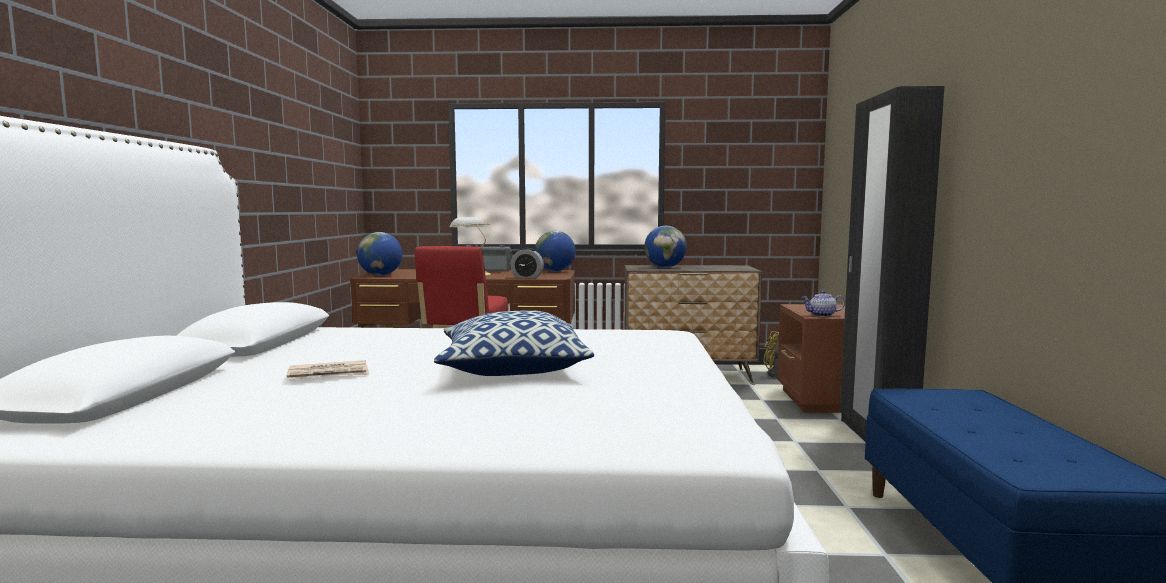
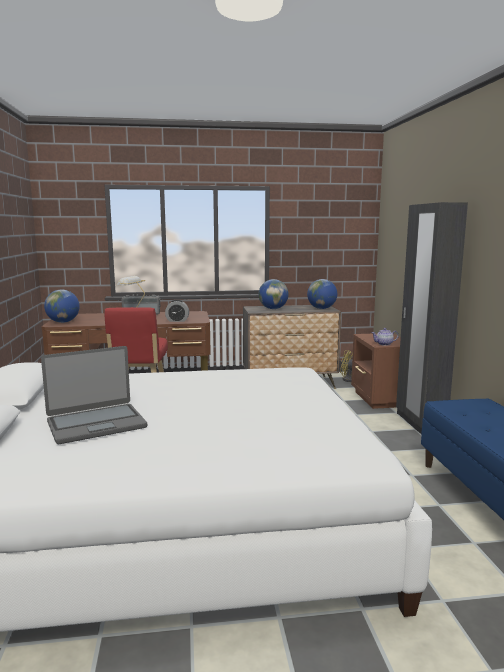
camera: 10 degrees left, 5 degrees up
(329, 374) = (96, 424): newspaper -> laptop
(512, 368) = (215, 410): pillow -> none
(555, 271) = (193, 313): globe -> globe (321, 308)

